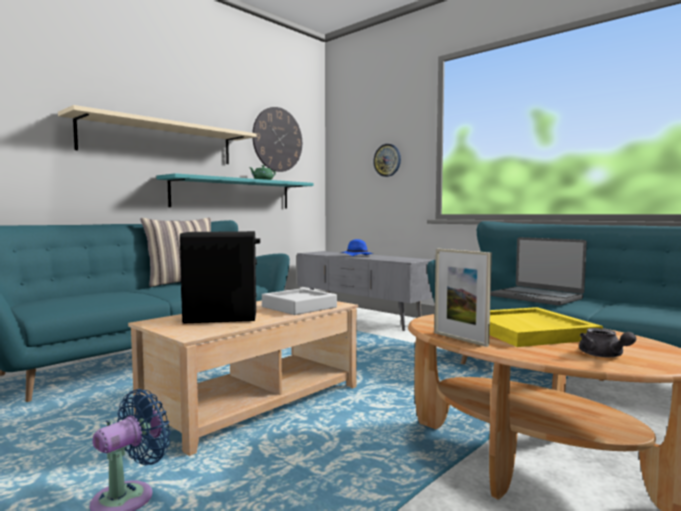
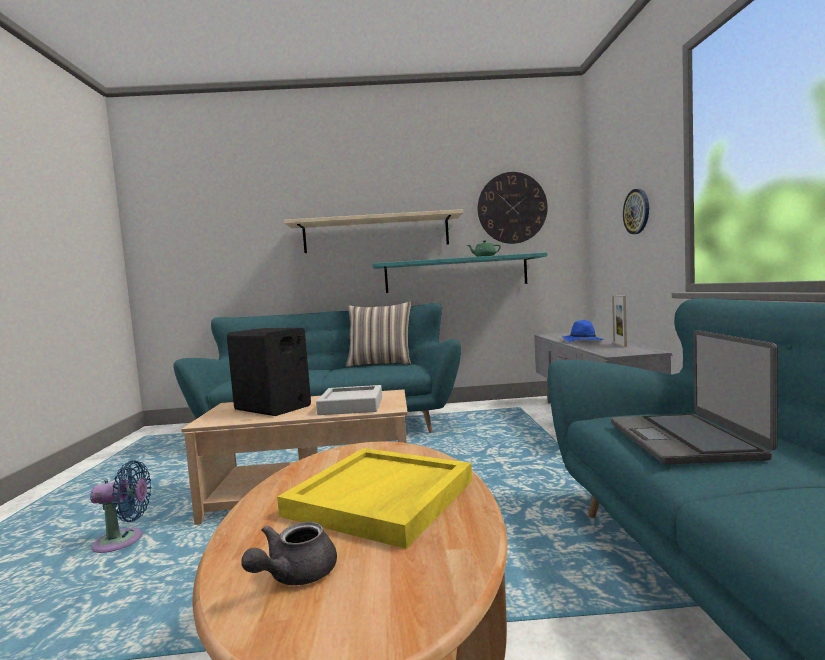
camera: 45 degrees right, 0 degrees up
(460, 339) = (280, 484): picture frame -> picture frame (619, 344)

